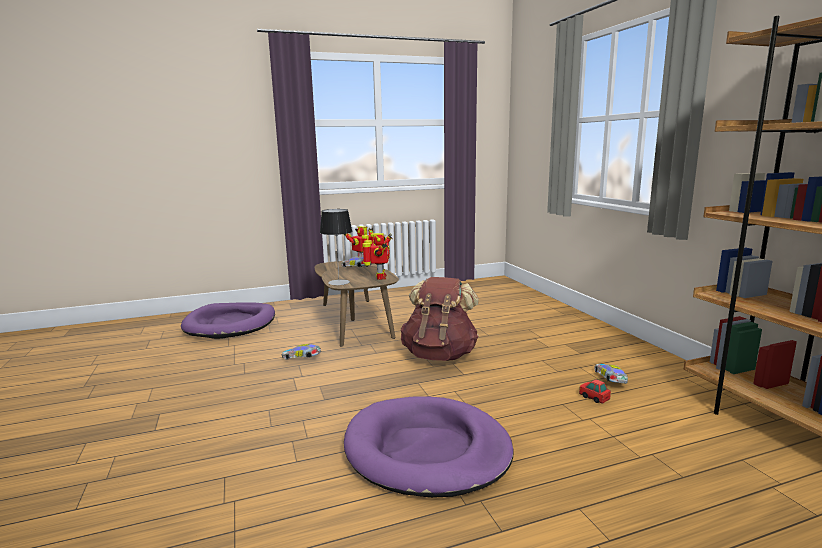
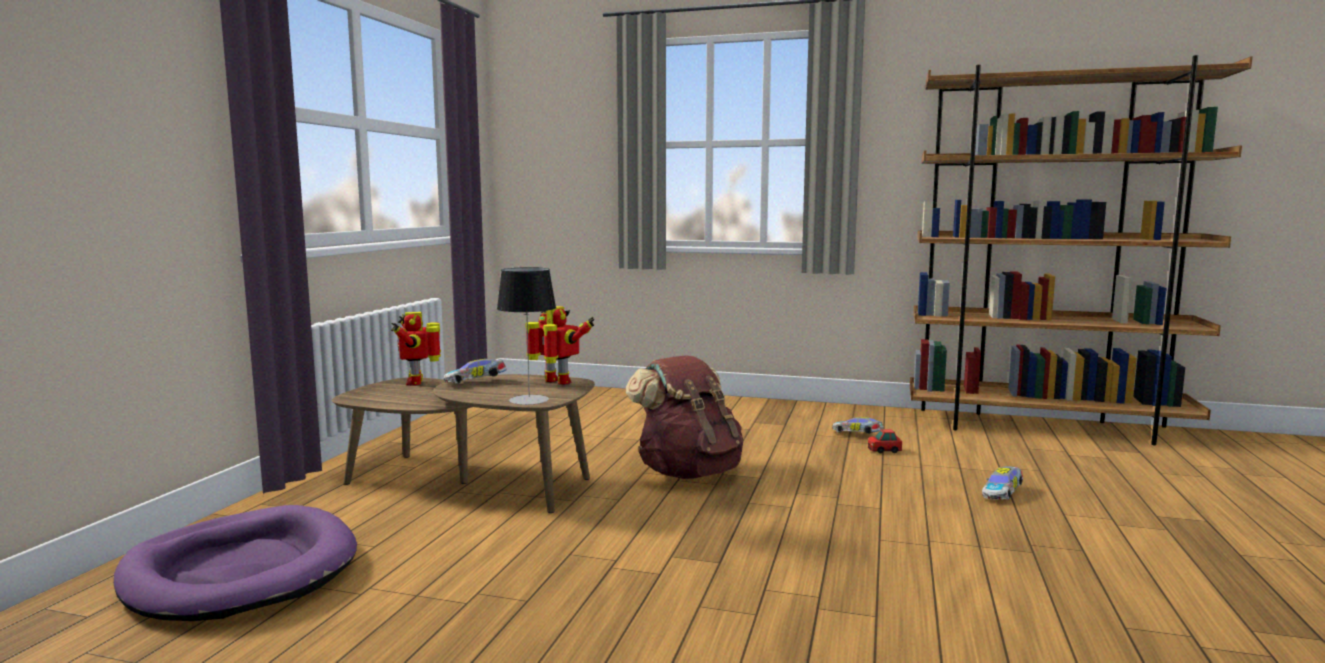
camera: 55 degrees left, 5 degrees down
(302, 358) = (549, 546): toy car -> toy car (1002, 493)
(427, 450) = (918, 541): purple dog bed -> none

